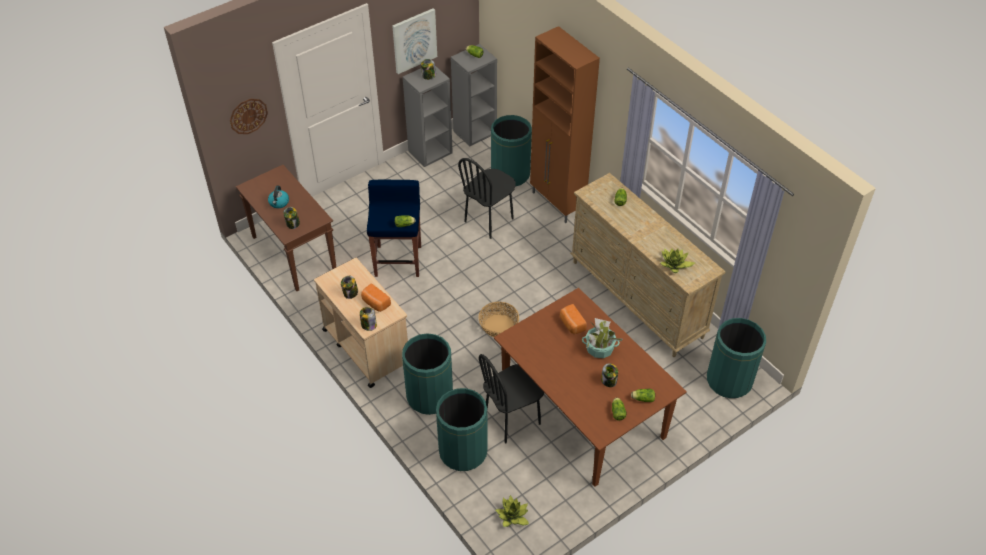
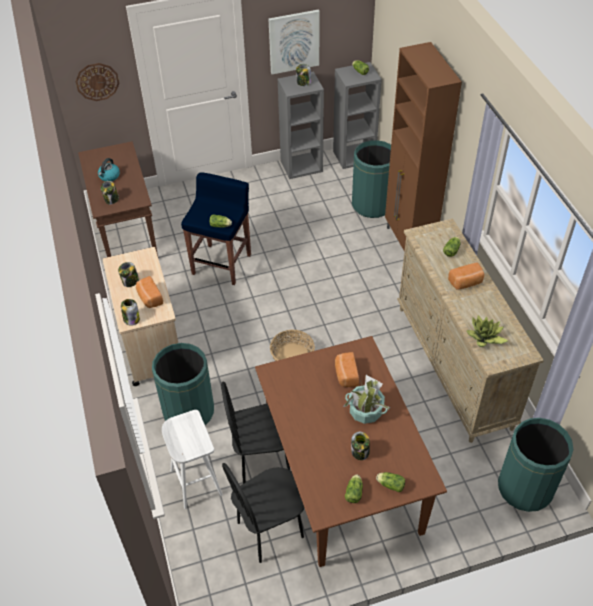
camera: 20 degrees right, 0 degrees up
(463, 451) = (195, 482): green trash can -> white stool
(489, 220) = (330, 245): black chair -> black chair (270, 530)
(513, 516) = (215, 573): potted plant -> none
(642, 224) = (466, 283): none -> bread

